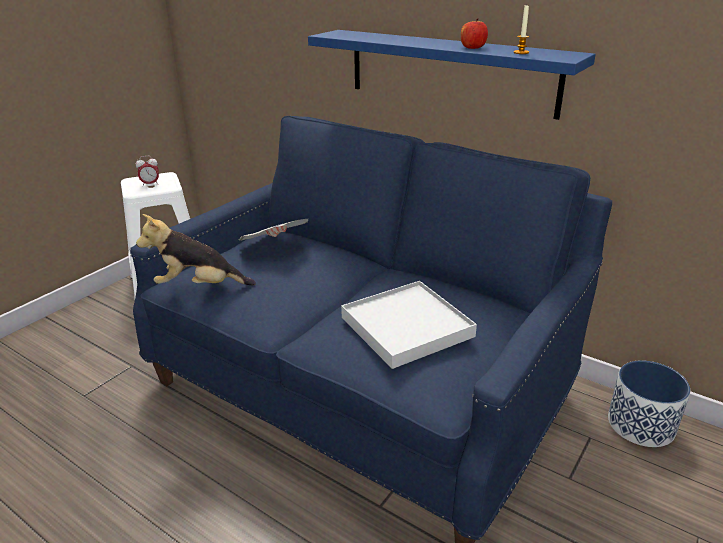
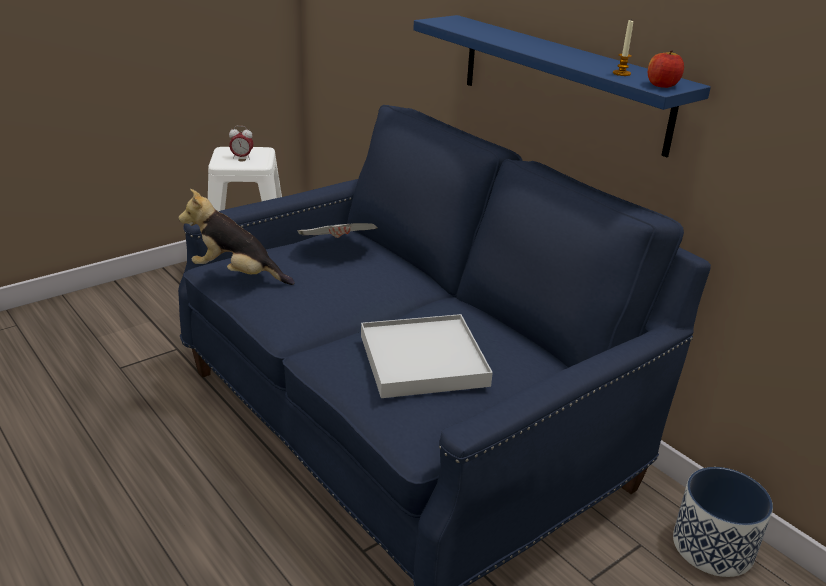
camera: 15 degrees right, 0 degrees up
(473, 47) = (575, 59): apple -> apple (662, 85)

